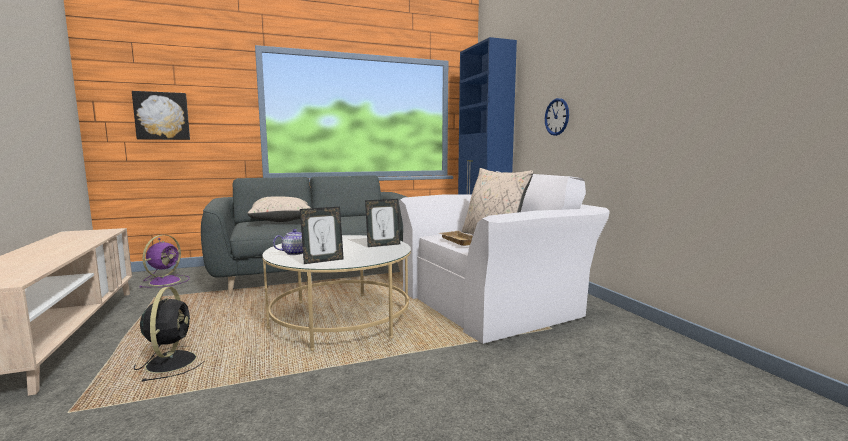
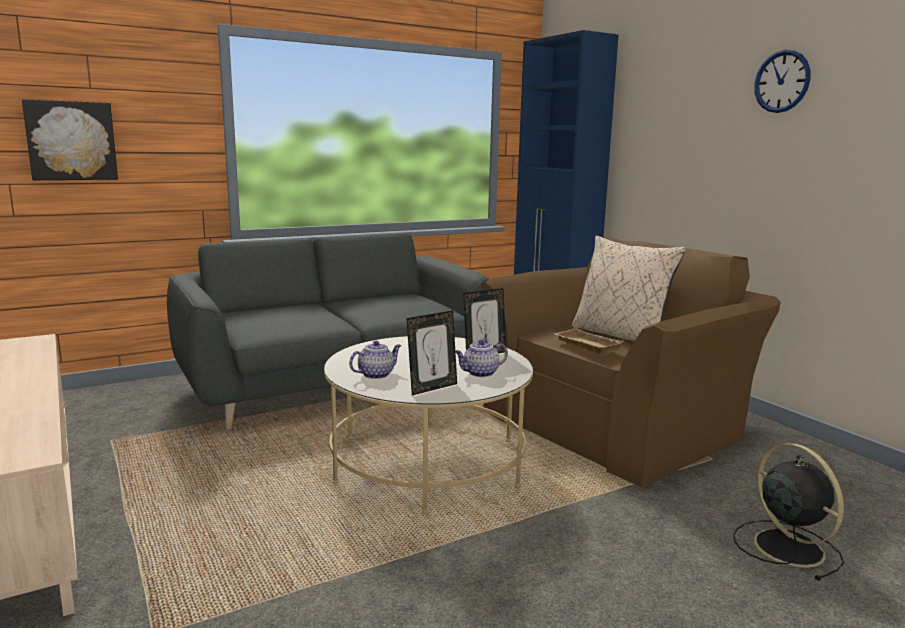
camera: 10 degrees left, 5 degrees up
(166, 281) = (103, 410): purple fan -> none
(172, 361) = (236, 545): black fan -> black fan (786, 546)
(281, 220) = (284, 309): beige pillow -> none
(367, 254) = (480, 373): none -> teapot
(495, 302) = (617, 422): white armchair -> brown armchair
(557, 117) = (685, 157): wall clock -> wall clock (782, 81)

